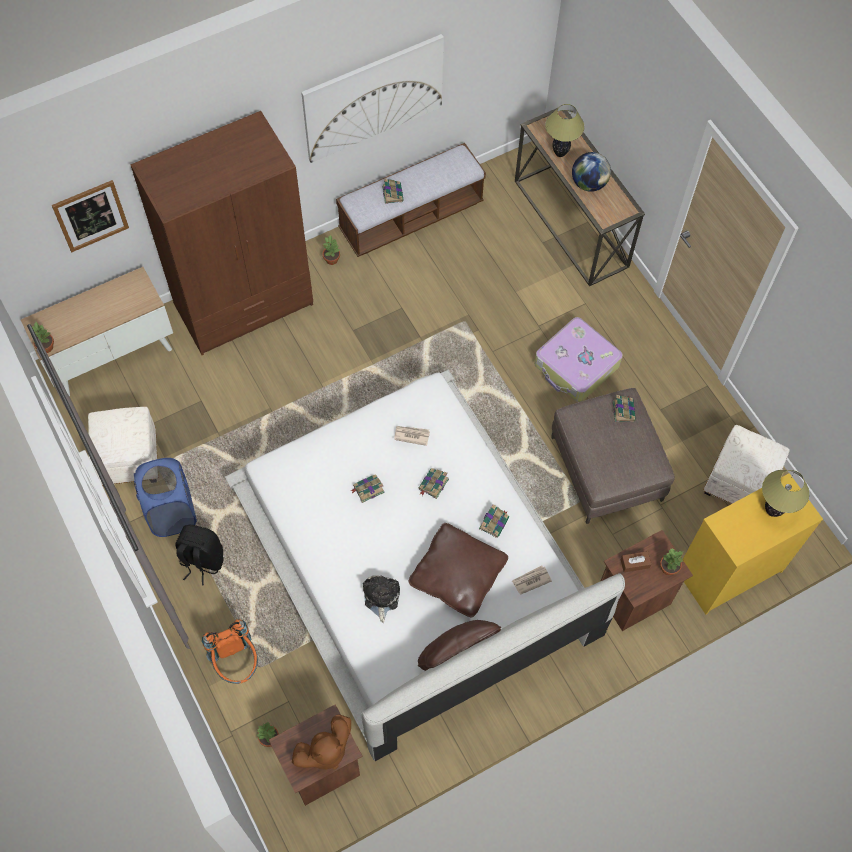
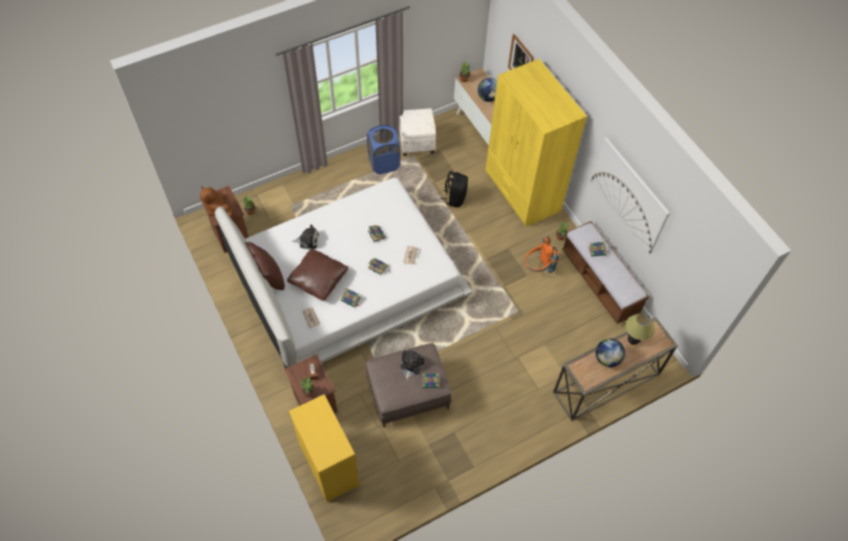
camera: 90 degrees right, 5 degrees down
(94, 311) = (488, 98): none -> globe
(201, 561) = (354, 178): black backpack -> black backpack (455, 198)
(237, 663) = (293, 196): orange backpack -> orange backpack (538, 267)
(244, 305) = (522, 192): brown wardrobe -> yellow wardrobe
(576, 366) = (486, 379): suitcase -> none
(599, 436) = (411, 365): none -> plush toy
(737, 484) = (394, 479): white ottoman -> none
(772, 511) = (326, 438): table lamp -> none

